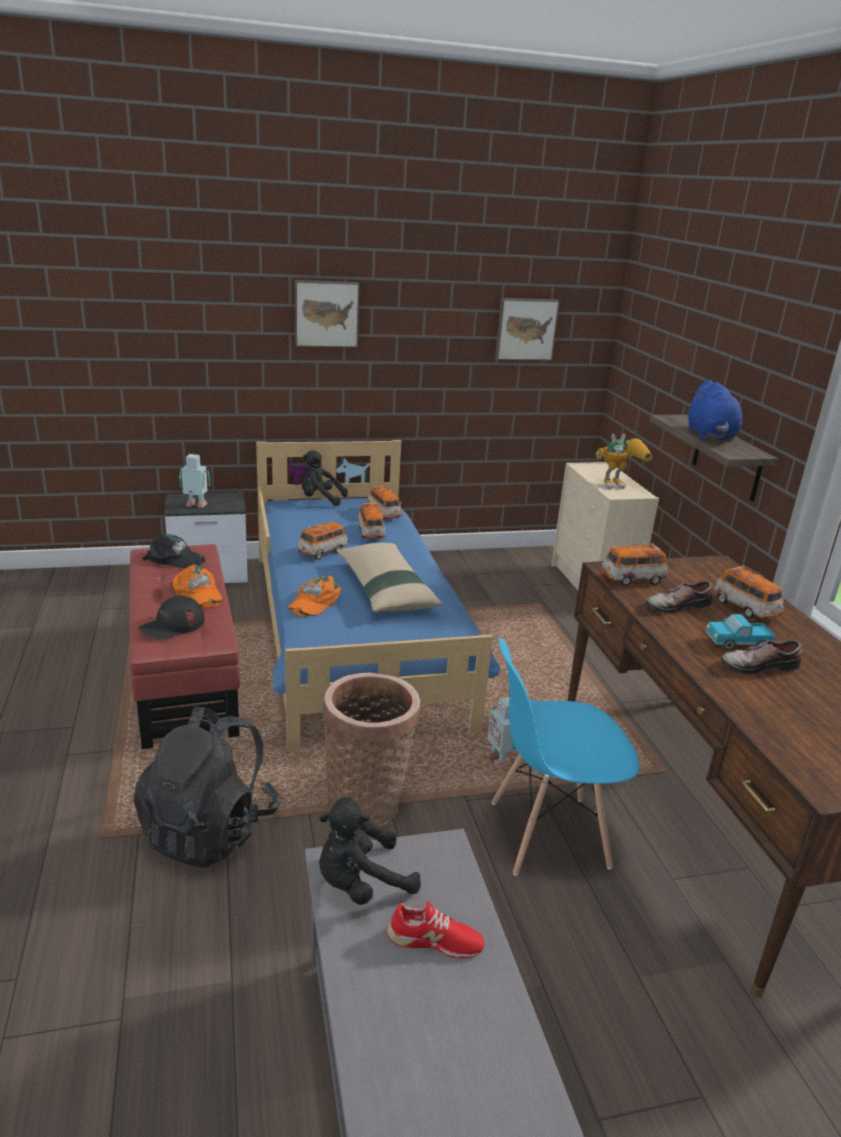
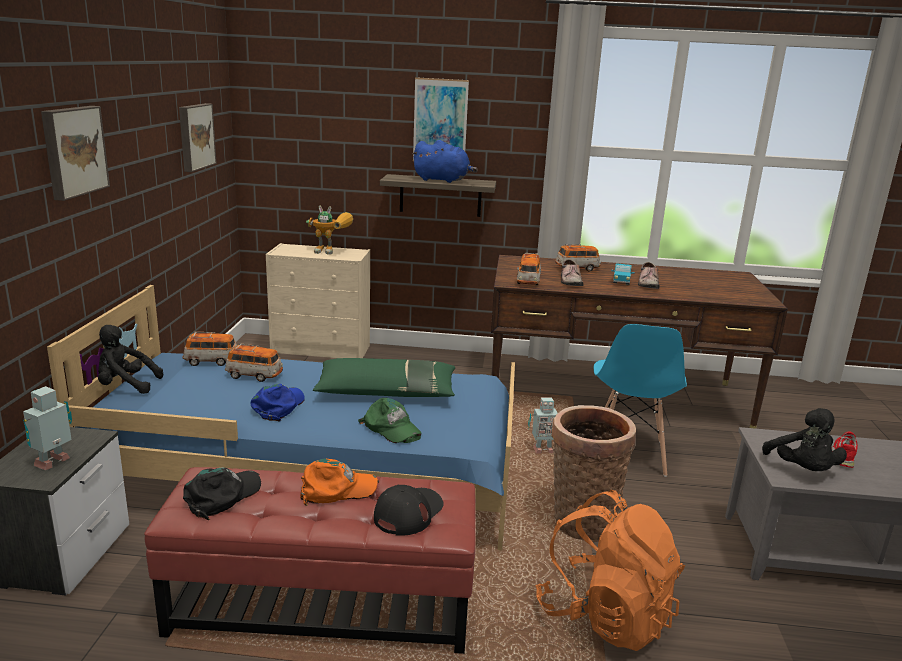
camera: 70 degrees left, 5 degrees down
(172, 625) = (408, 512): black cap -> black cap turned 120 degrees counterclockwise
(210, 830) = (605, 615): black backpack -> orange backpack
(314, 601) = (391, 428): orange cap -> green cap
(320, 499) = (125, 386): black plush toy -> black plush toy turned 60 degrees clockwise
(323, 552) = (279, 406): toy car -> blue cap
(385, 589) = (387, 392): beige pillow -> green pillow
(619, 484) = (332, 252): toy robot -> toy robot turned 90 degrees clockwise
(747, 360) = (440, 121): none -> picture

